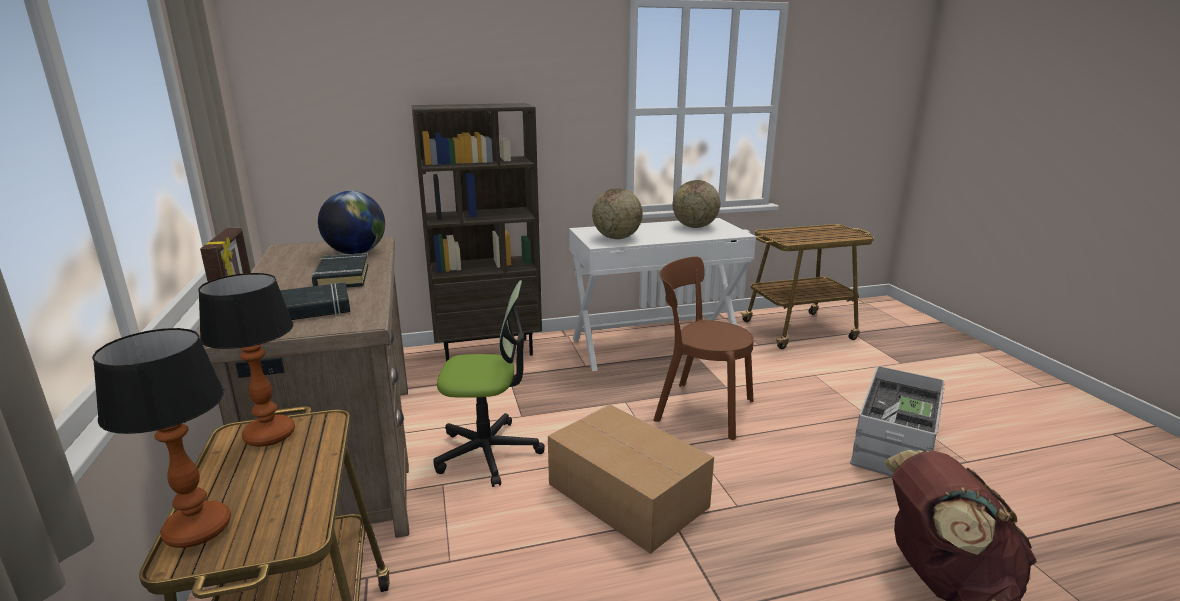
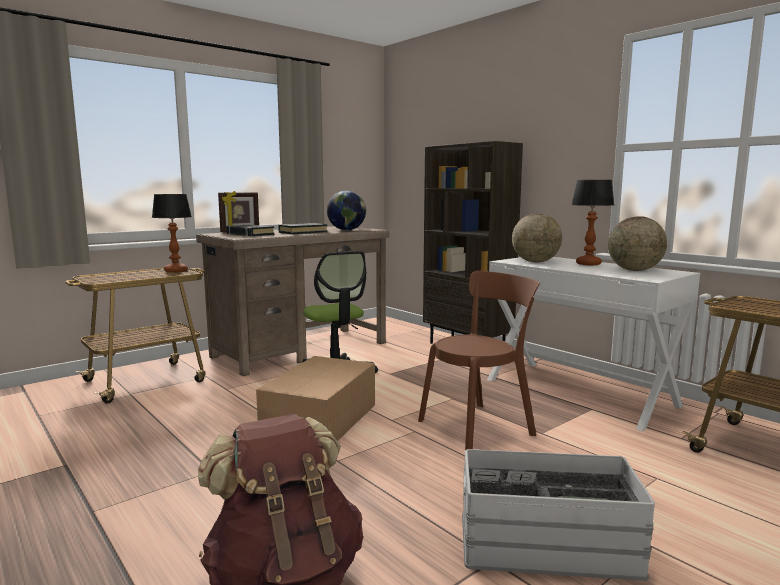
camera: 65 degrees right, 10 degrees down
(198, 530) = (102, 275): table lamp -> table lamp (588, 264)
(699, 409) = (479, 426): brown chair -> brown chair turned 60 degrees clockwise

